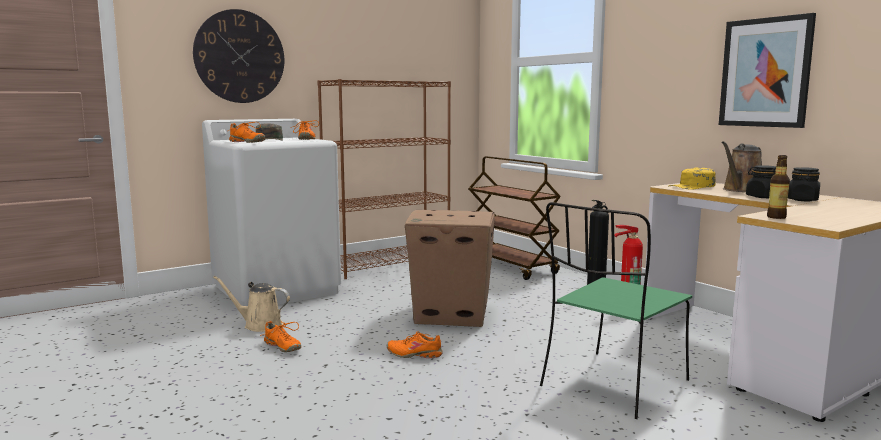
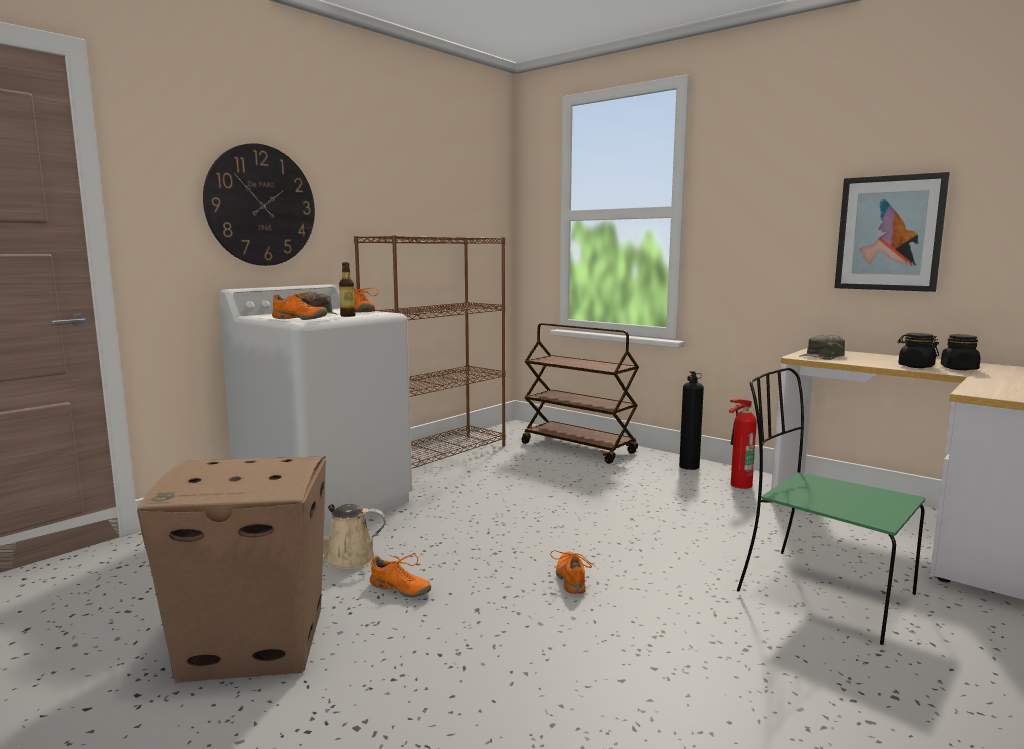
camera: 15 degrees left, 0 degrees up
(414, 354) = (572, 579): orange shoe -> orange shoe turned 90 degrees clockwise
(452, 314) = (568, 517): cardboard box -> cardboard box (256, 642)
(613, 385) = (820, 592): green chair -> green chair turned 105 degrees clockwise
(692, 187) = (822, 356): yellow cap -> green cap
(741, 190) = (877, 358): brown watering can -> none
(776, 217) = (990, 393): bottle -> bottle (348, 316)

